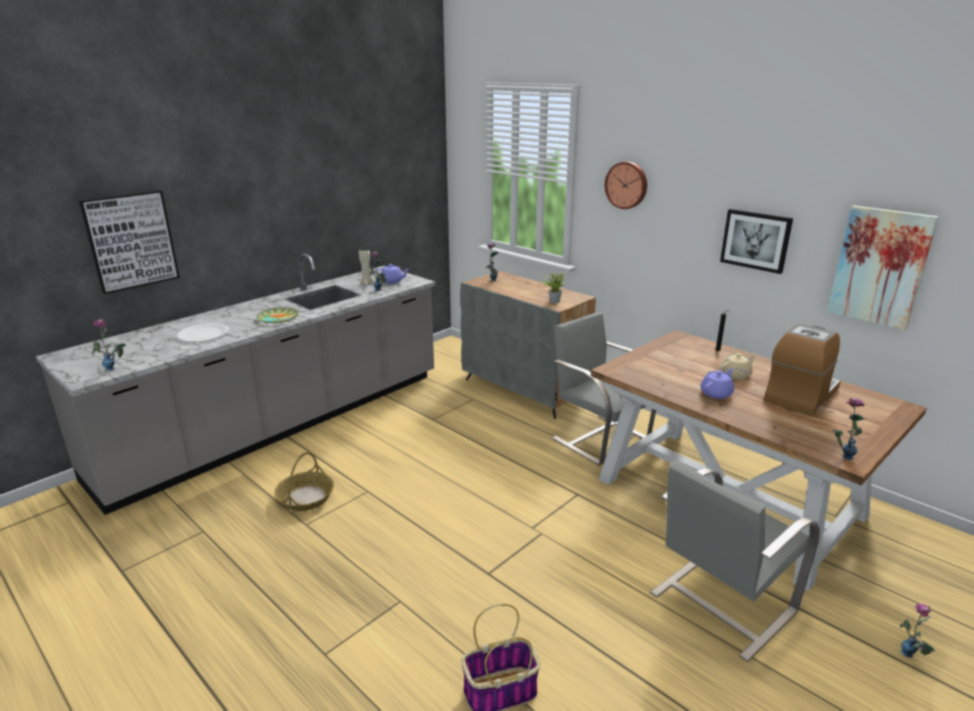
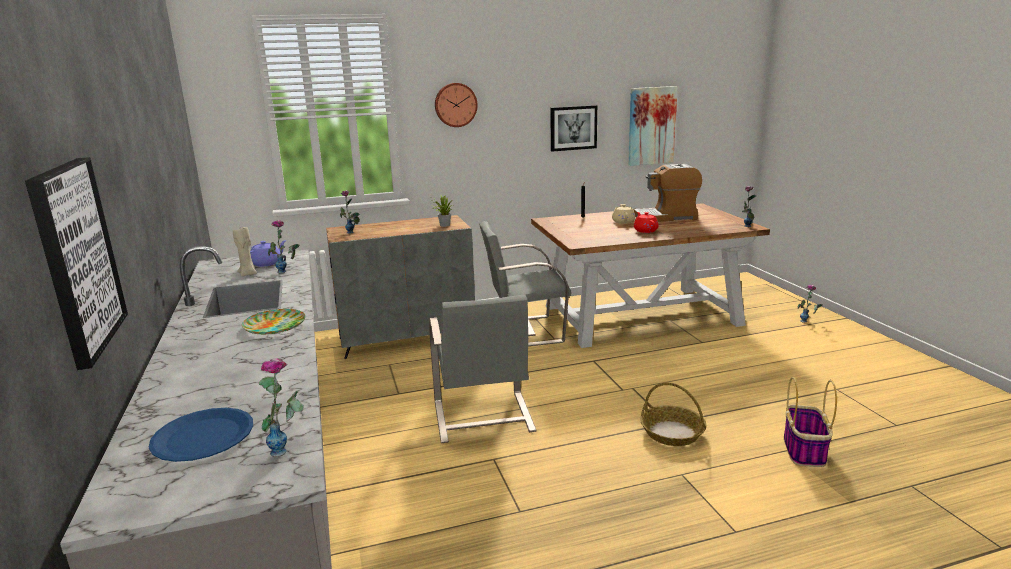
camera: 60 degrees left, 5 degrees down
(127, 349) = (203, 436): none -> blue plate
(203, 334) = (247, 374): white plate -> none
(305, 497) = (465, 503): basket -> basket (671, 432)
(716, 393) = (645, 230): purple teapot -> red teapot
(720, 603) = (744, 351): grey chair -> grey chair (483, 417)
(800, 395) = (666, 217): coffee machine -> coffee machine turned 75 degrees counterclockwise

